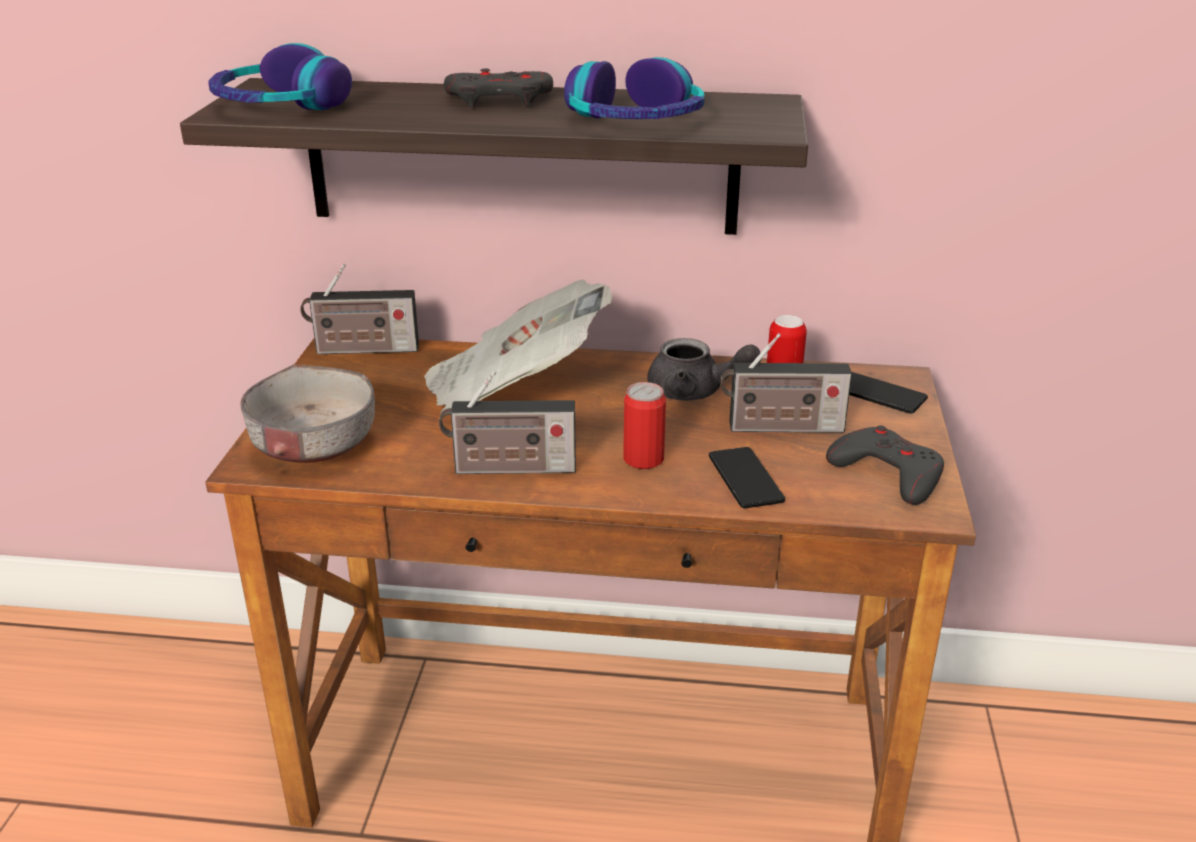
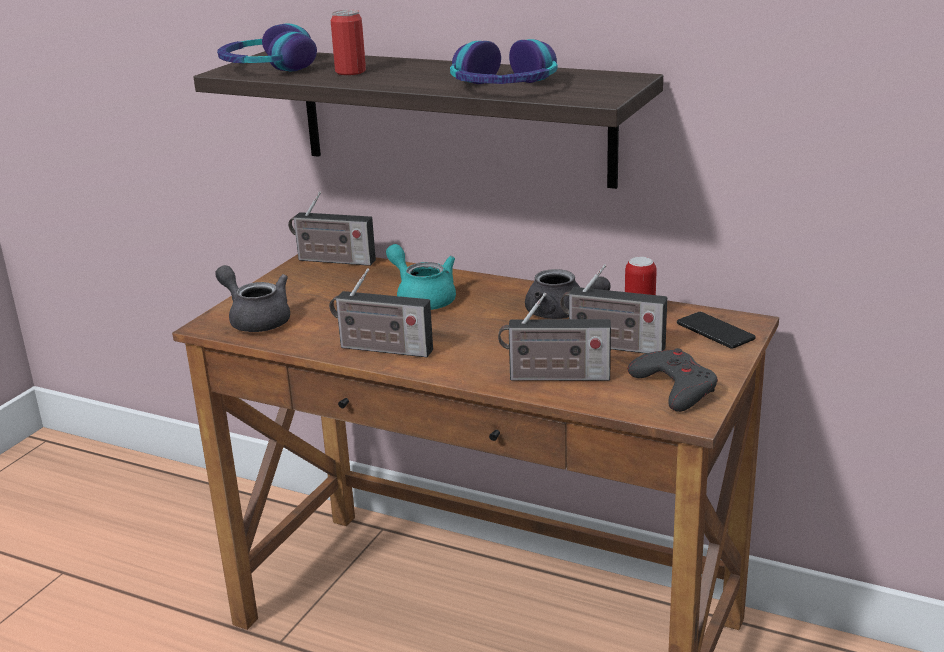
camera: 20 degrees right, 5 degrees down
(314, 447) = (256, 319): grey bowl -> grey teapot
(499, 99) = (423, 69): grey game controller -> none
(513, 390) = (422, 298): newspaper -> turquoise teapot
(643, 459) = (485, 355): can -> can (350, 72)
(745, 479) = (554, 377): phone -> radio

